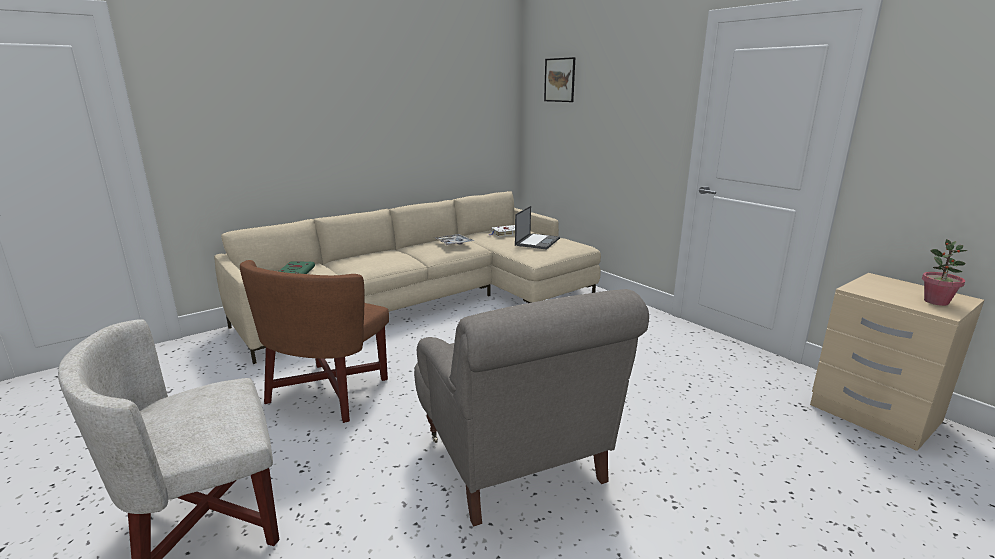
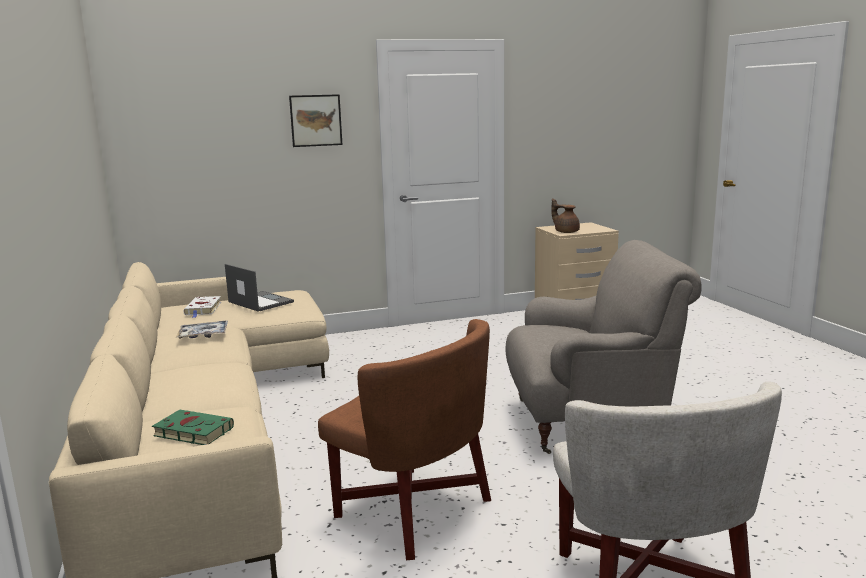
camera: 70 degrees left, 5 degrees down
(559, 80) = (180, 105): picture -> picture (316, 120)
(870, 290) = (566, 232): none -> brown teapot
(936, 302) = (590, 227): potted plant -> none

